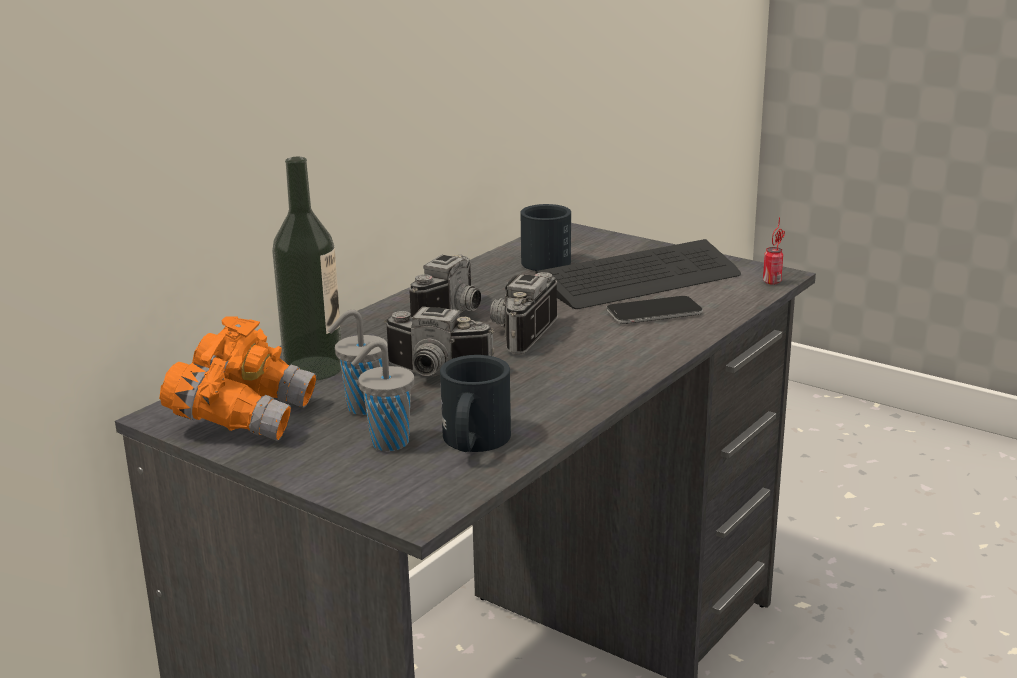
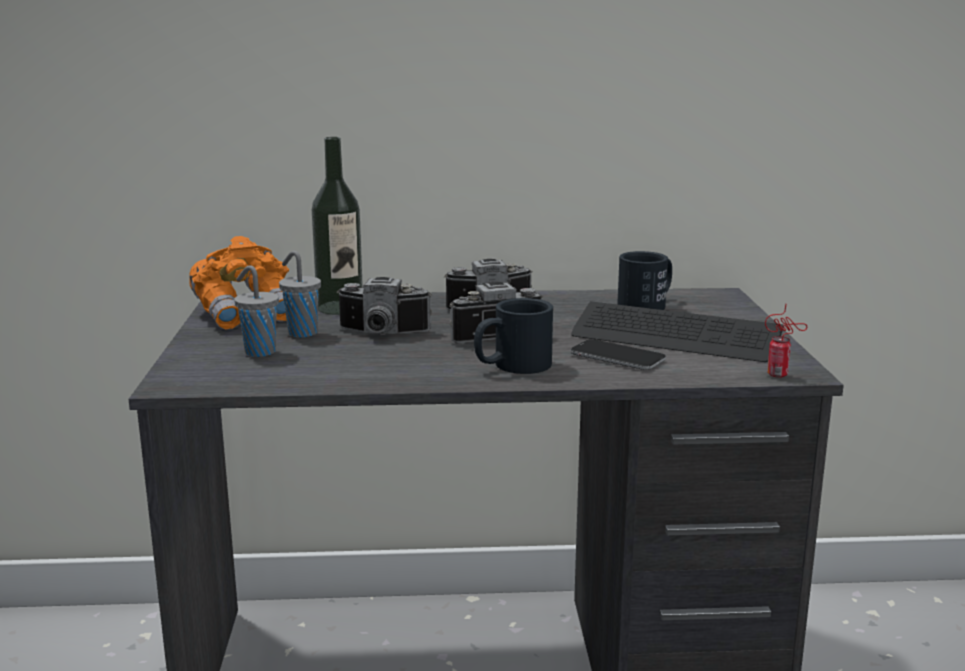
camera: 50 degrees right, 5 degrees down
(434, 374) = (382, 334): camera -> camera turned 60 degrees counterclockwise
(473, 443) = (291, 370): black mug -> black mug (512, 366)

